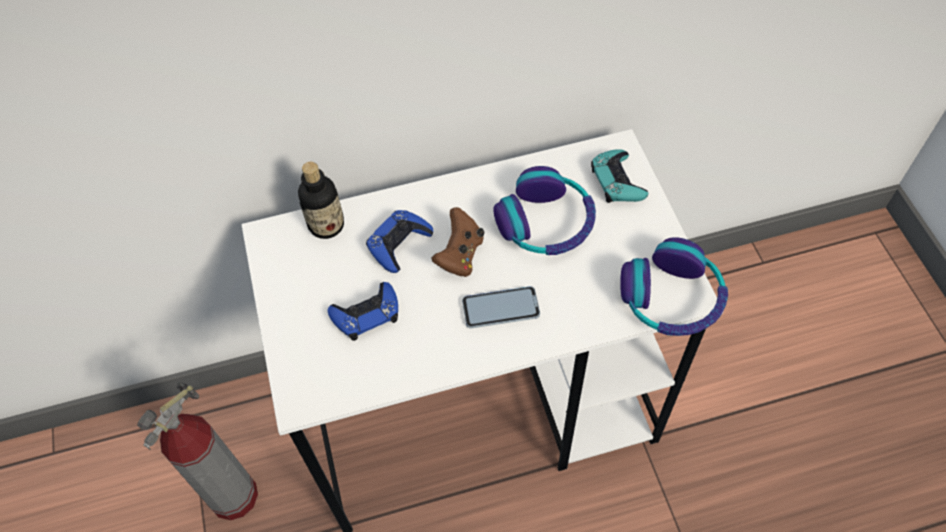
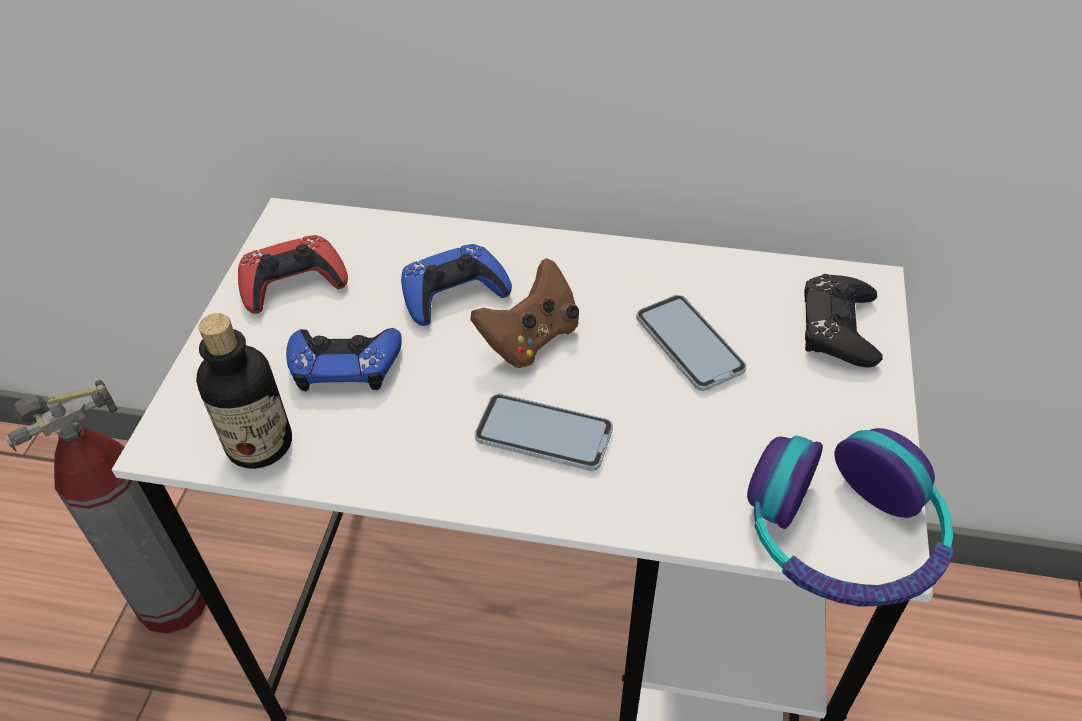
camera: 25 degrees right, 10 degrees down
(299, 276) = (293, 282): none -> red game controller
(326, 225) = (374, 236): bottle -> bottle (260, 444)
(546, 223) = (689, 344): headphones -> phone
(617, 181) = (839, 328): turquoise game controller -> black game controller

